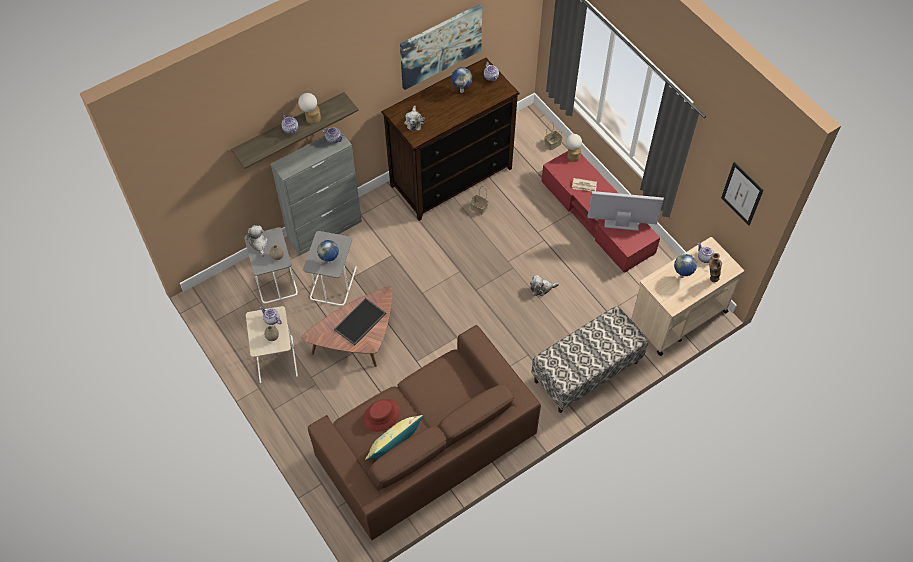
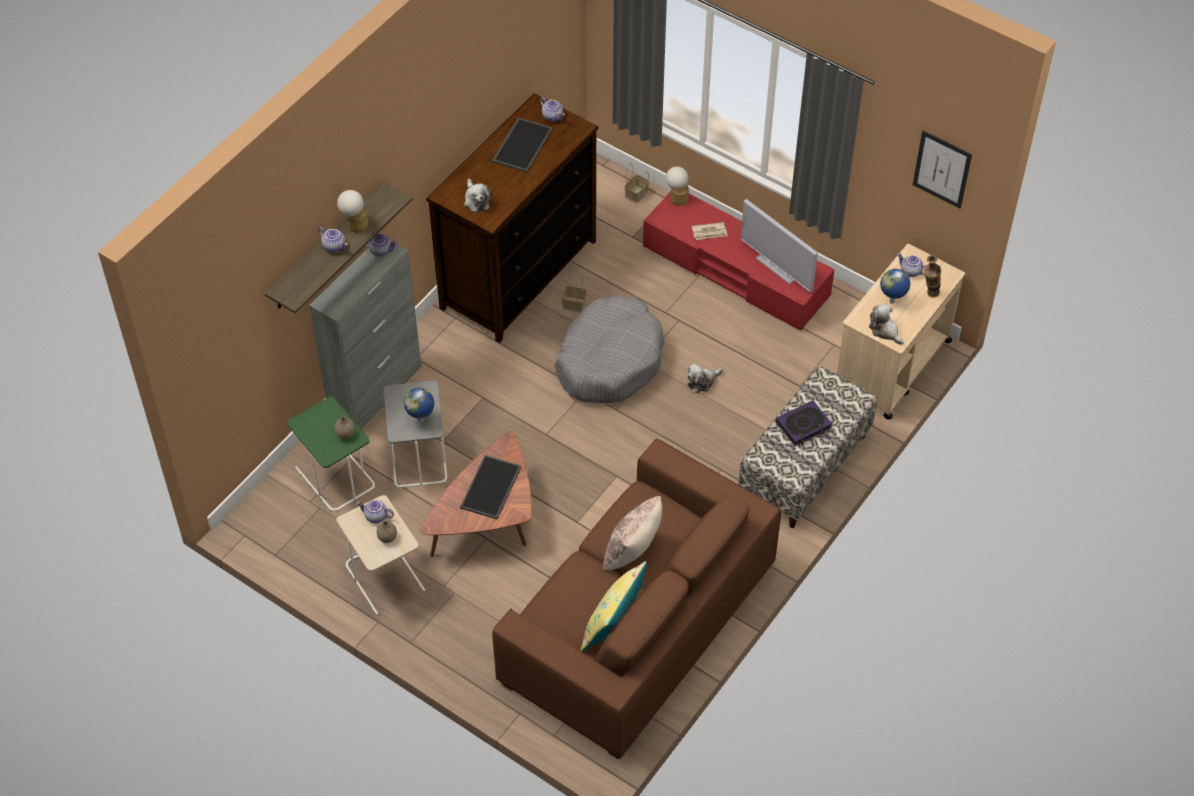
camera: 20 degrees left, 5 degrees down
(259, 244) = (311, 426): plush toy -> plush toy (885, 330)
(274, 280) = (334, 477): grey side table -> green side table
(381, 415) = (578, 591): red hat -> none
(430, 399) = (633, 551): none -> beige pillow
(440, 46) = (482, 89): picture -> none
(461, 91) = (521, 144): globe -> tray
(485, 254) = (609, 360): none -> grey dog bed
(587, 345) = (803, 426): none -> book
(621, 224) = (778, 266): television -> television turned 120 degrees counterclockwise

